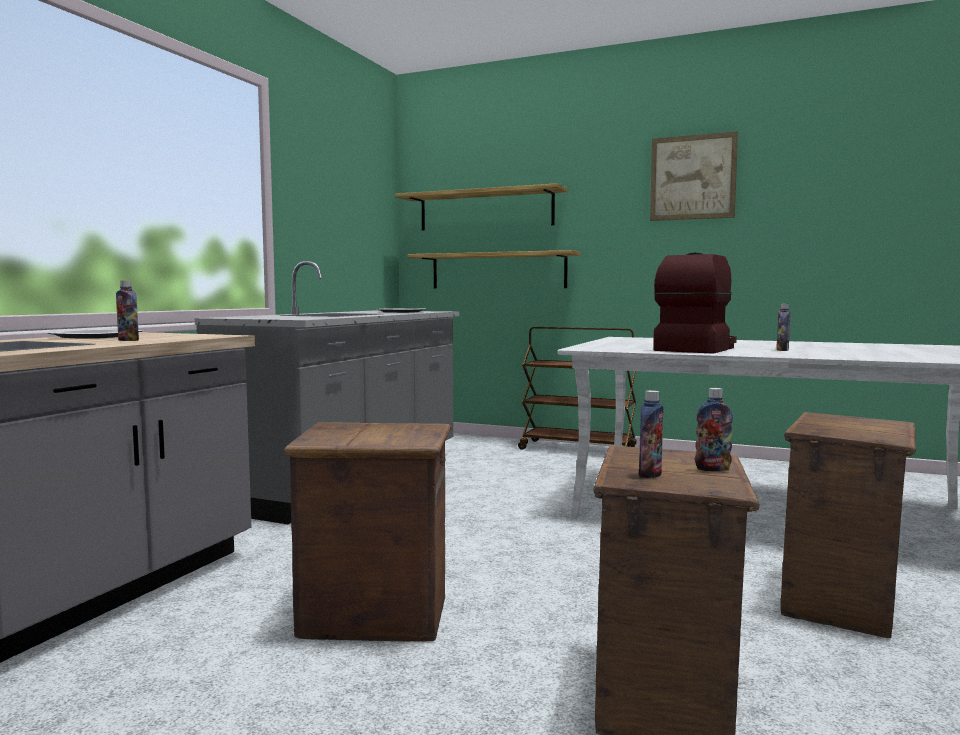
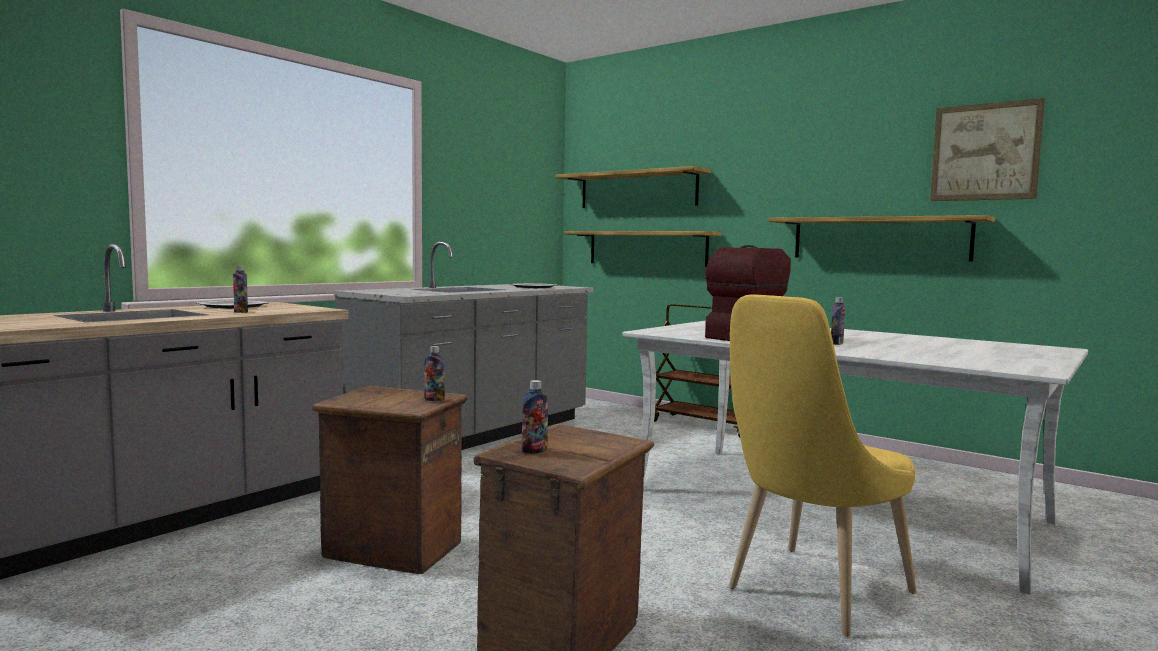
camera: 15 degrees right, 0 degrees up
(692, 177) = (829, 159): picture -> picture (985, 152)
(712, 469) = (597, 451): bottle -> bottle (434, 399)
(744, 254) = (879, 238): none -> shelf
(841, 602) = (811, 594): crate -> yellow chair

